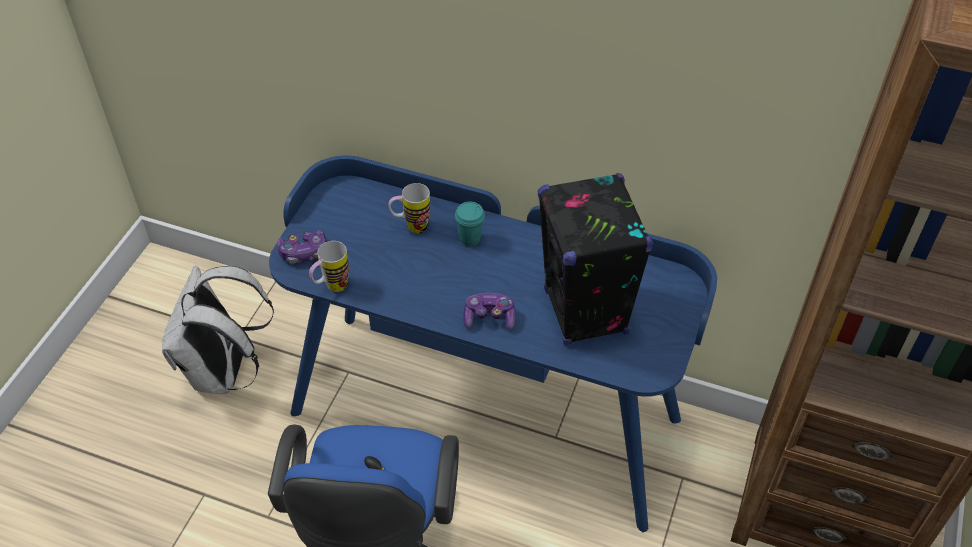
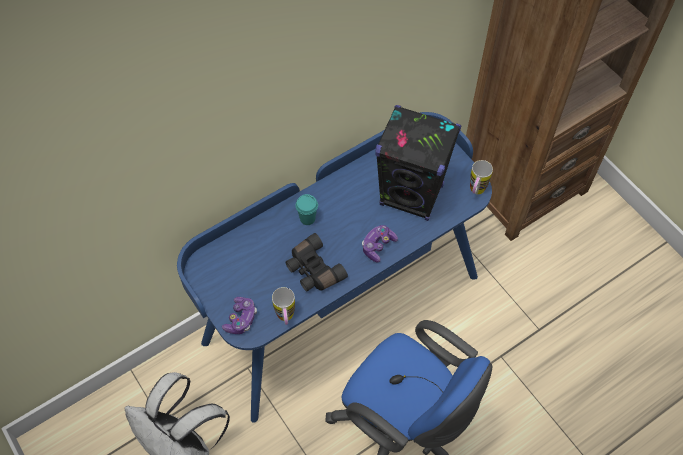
camera: 55 degrees left, 10 degrees up
(409, 278) = (313, 270): none -> black binoculars
(411, 227) = (270, 245): mug -> mug (475, 192)

